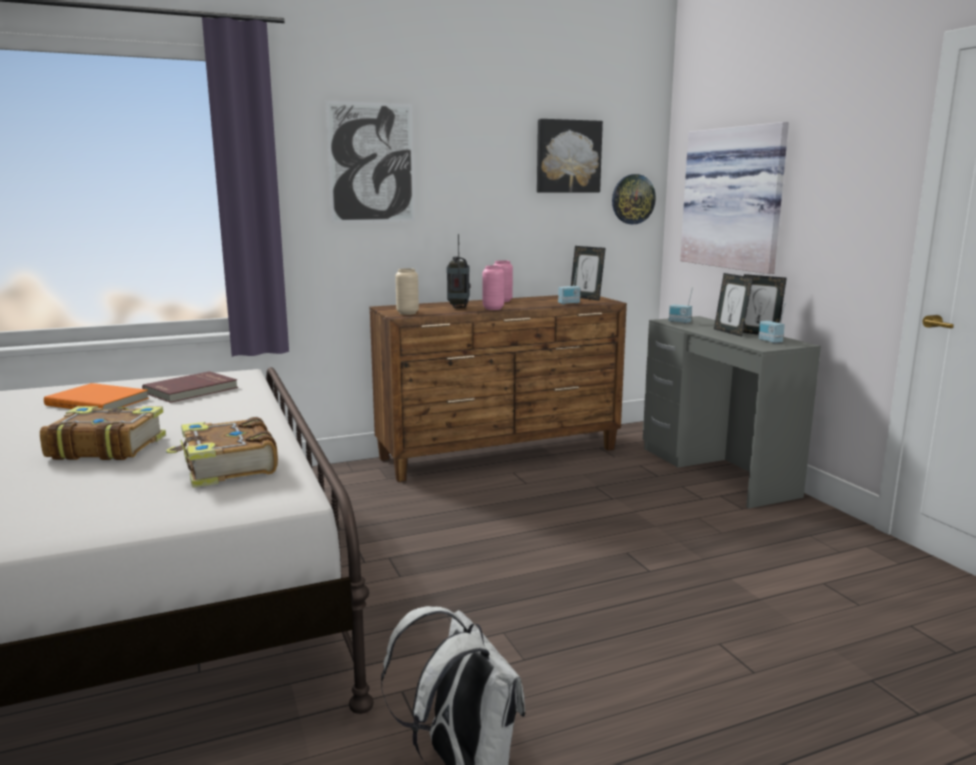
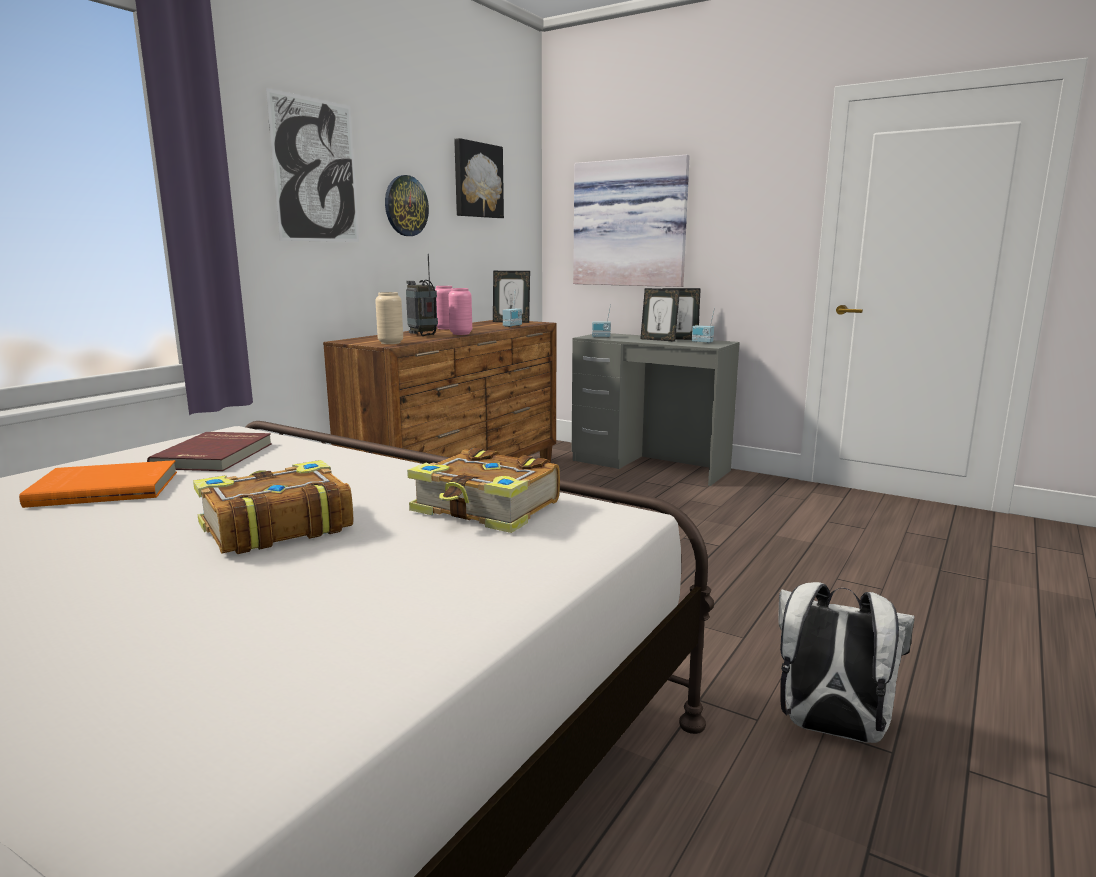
camera: 35 degrees left, 0 degrees up
(633, 199) = (522, 226): wall clock -> wall clock (405, 206)

